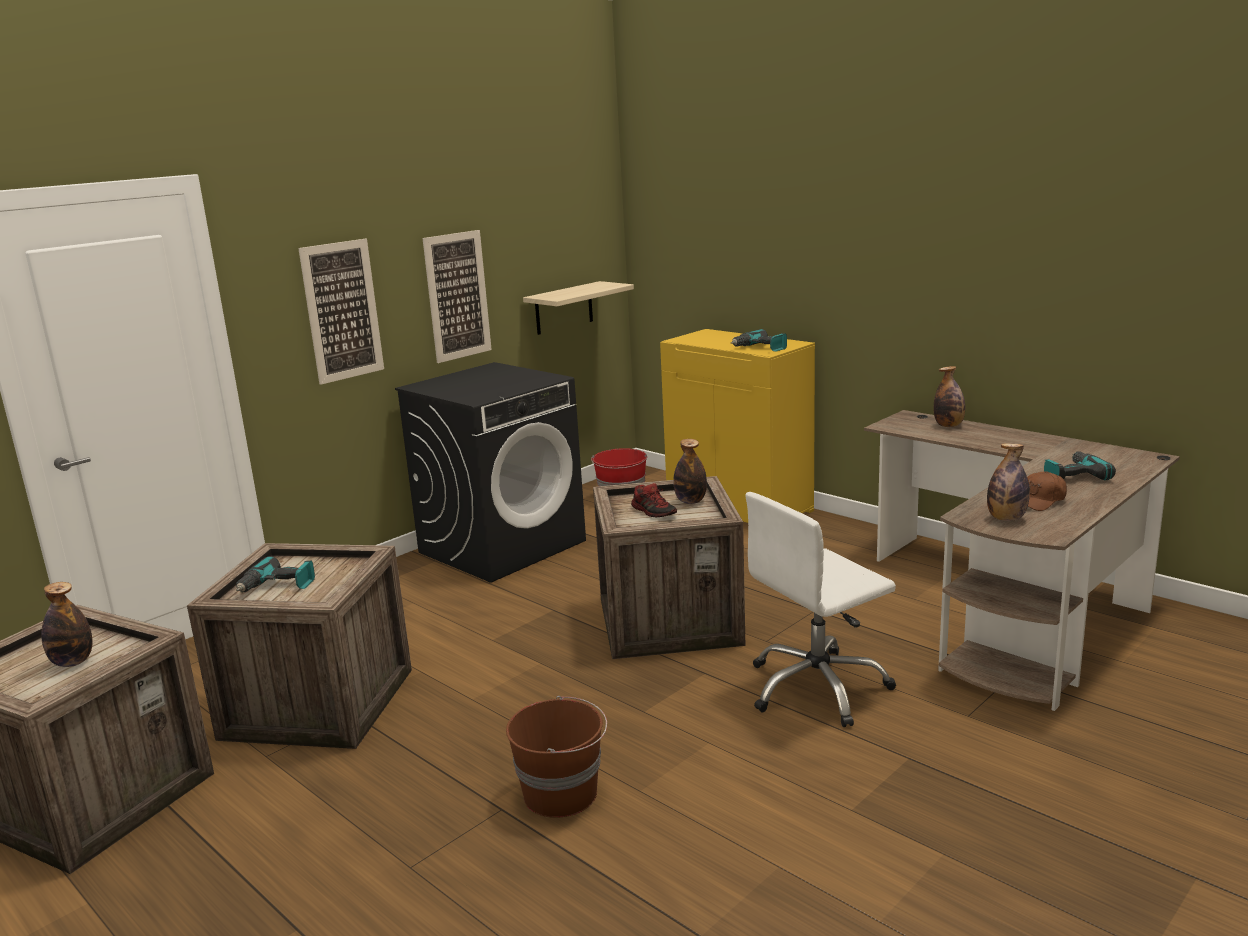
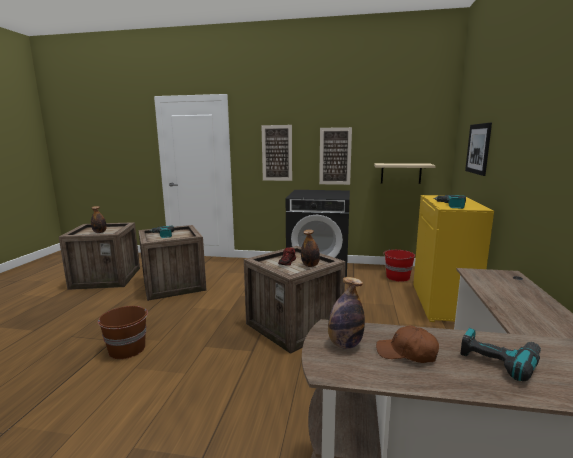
camera: 55 degrees right, 5 degrees down
(727, 252) = (478, 148): none -> picture
(817, 688) = (263, 392): white office chair -> none
(948, 426) = (517, 289): bottle -> none

